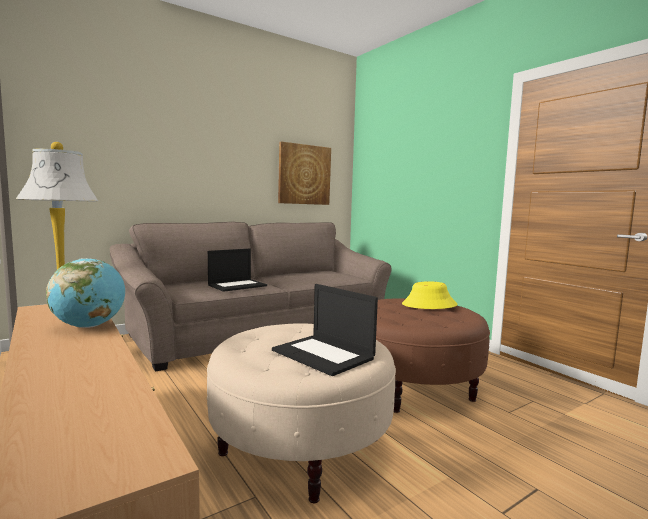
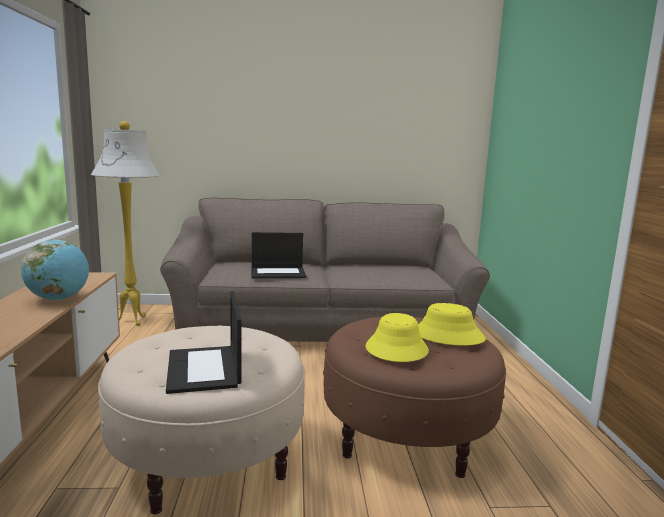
camera: 30 degrees right, 5 degrees up
(304, 174) = (412, 142): picture -> none
(418, 317) = (396, 349): none -> yellow hat

